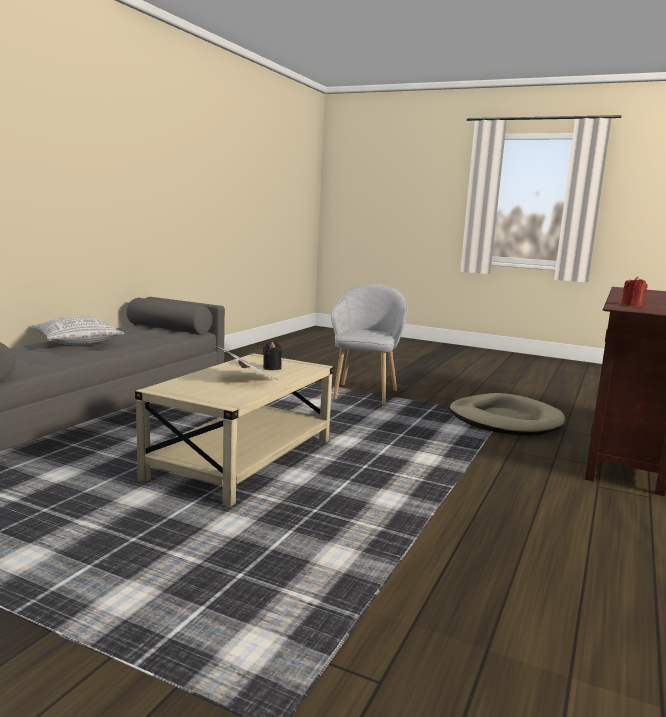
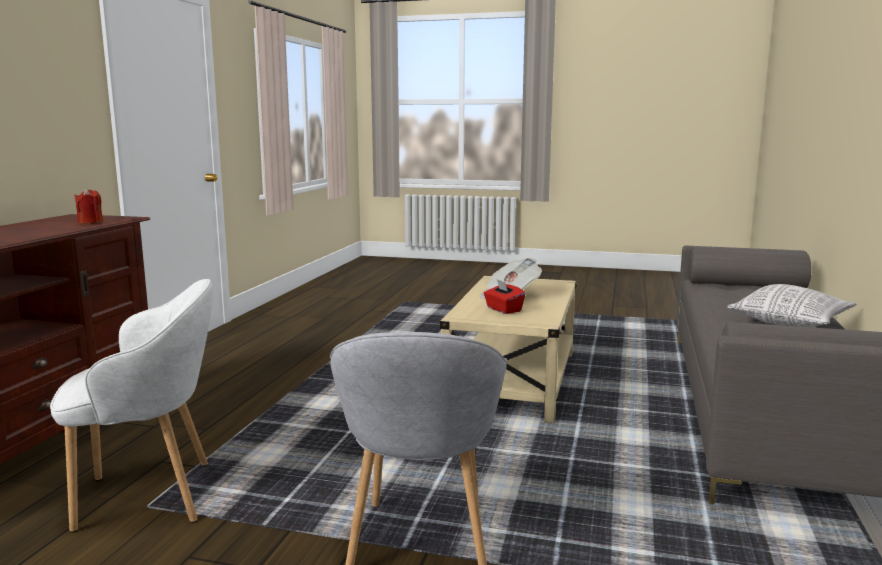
camera: 170 degrees right, 0 degrees up
(272, 368) = (503, 309): black candle -> red tissue box
(505, 420) = (151, 496): beige dog bed -> white armchair

